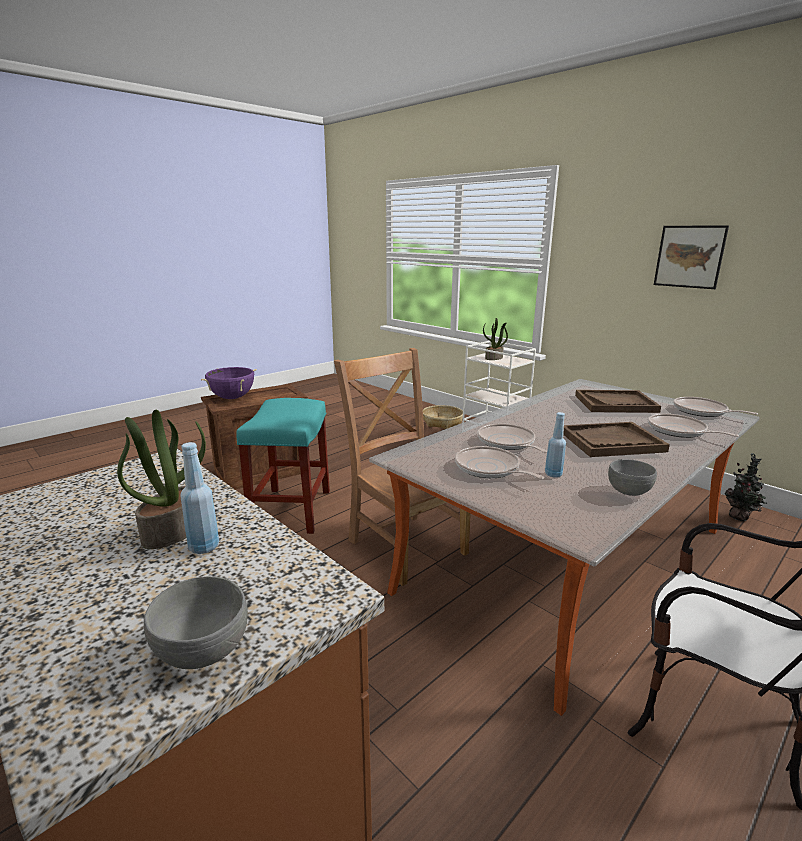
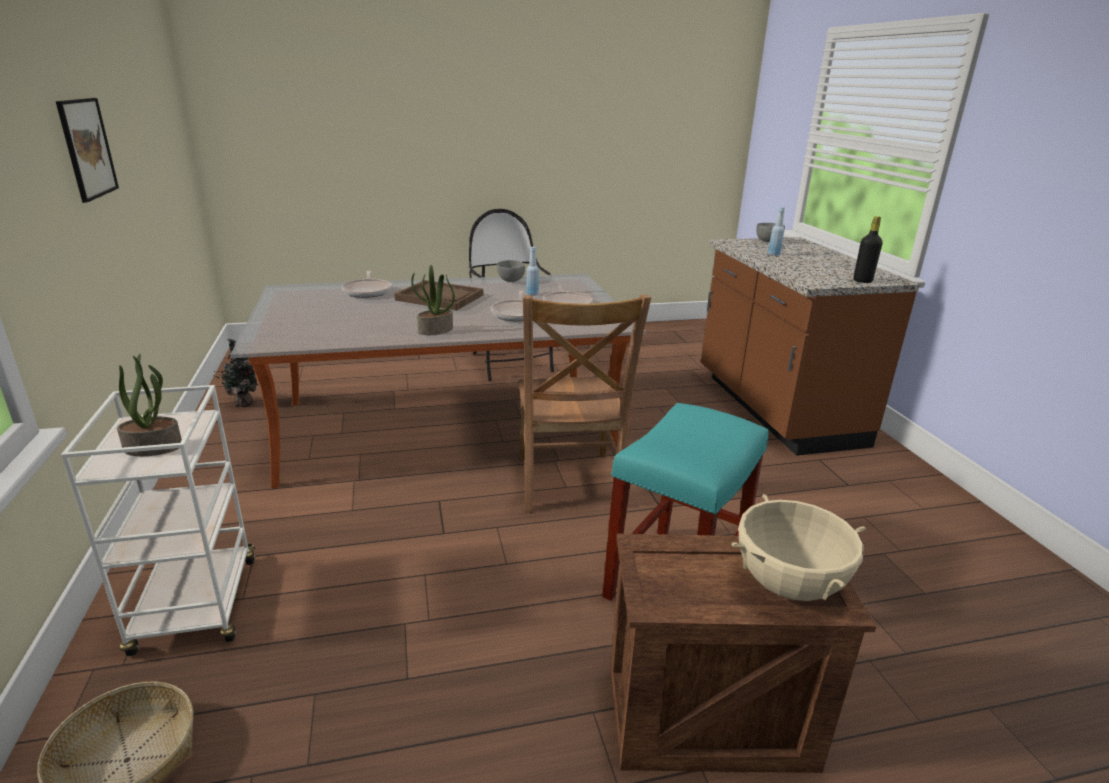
camera: 150 degrees left, 5 degrees up
(63, 488) = (862, 281): none -> black bottle
(174, 530) = (789, 259): potted plant -> potted plant (435, 330)
(232, 398) = (788, 585): purple cooking pot -> beige cooking pot
(615, 403) = (326, 317): brown tray -> none
(702, 411) = (289, 295): frying pan -> none

